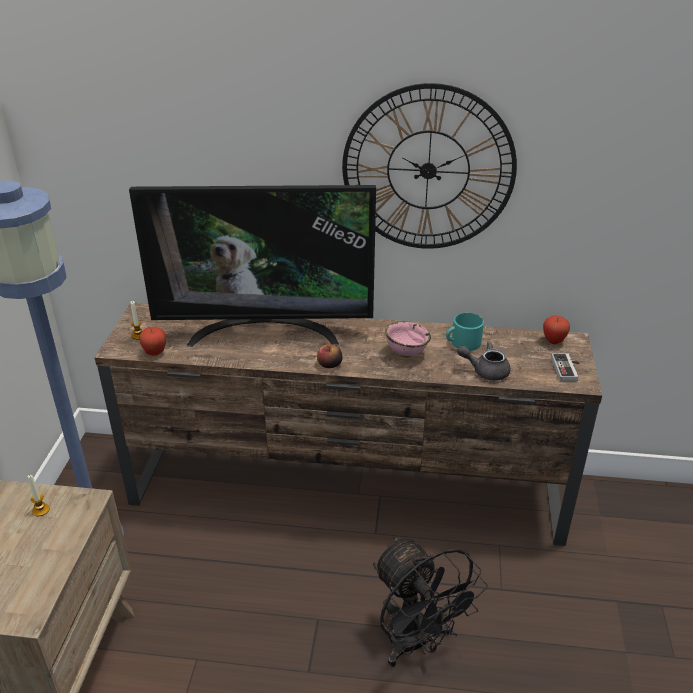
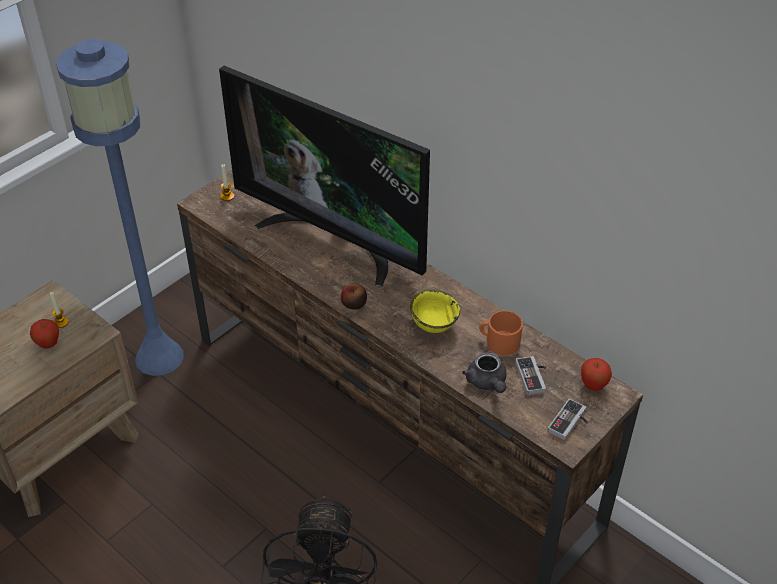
camera: 35 degrees right, 10 degrees up
(155, 353) = (224, 221): apple -> apple (48, 344)
(405, 353) = (433, 325): pink bowl -> yellow bowl
(428, 170) = (501, 151): wall clock -> none
(462, 343) = (498, 342): turquoise mug -> orange mug
(485, 371) = (487, 383): grey teapot -> grey teapot turned 150 degrees counterclockwise
(511, 353) = (534, 377): none -> game controller

